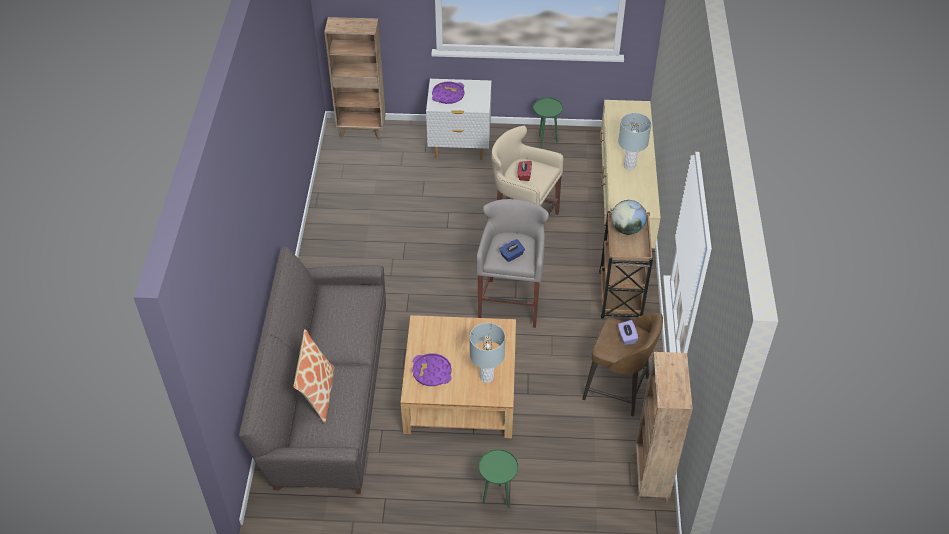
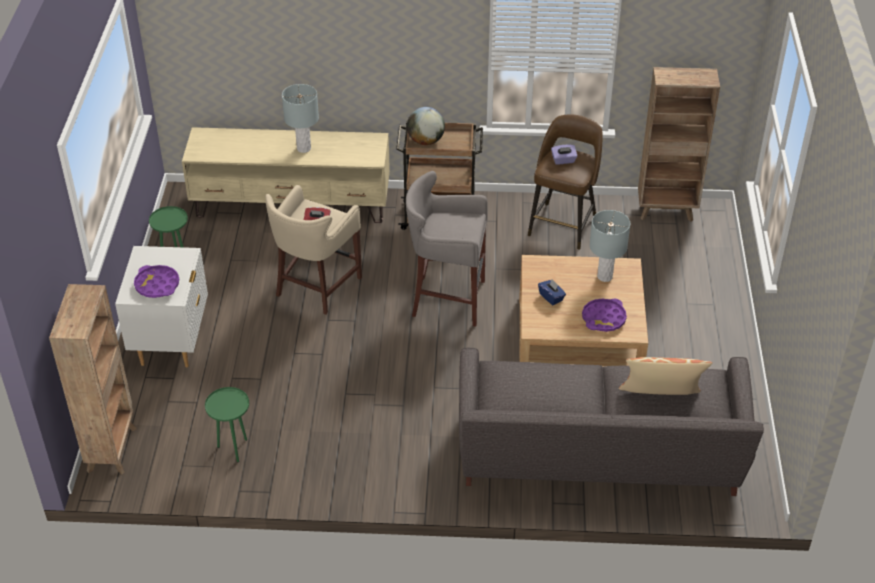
camera: 90 degrees left, 5 degrees down
(497, 498) = (709, 312): green side table -> green side table (234, 449)
(512, 255) = (463, 226): blue tissue box -> blue tissue box (551, 297)

